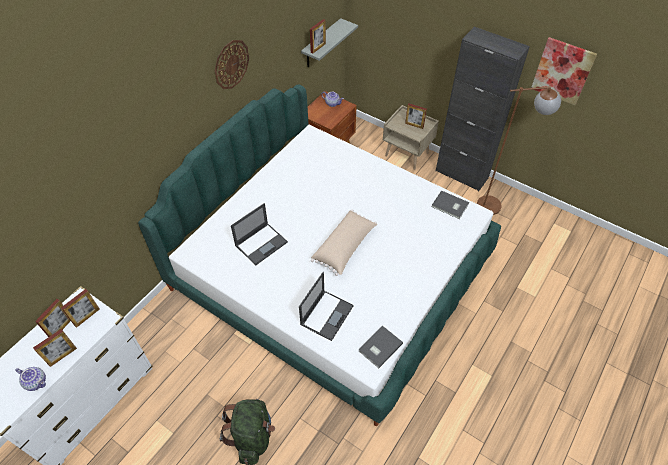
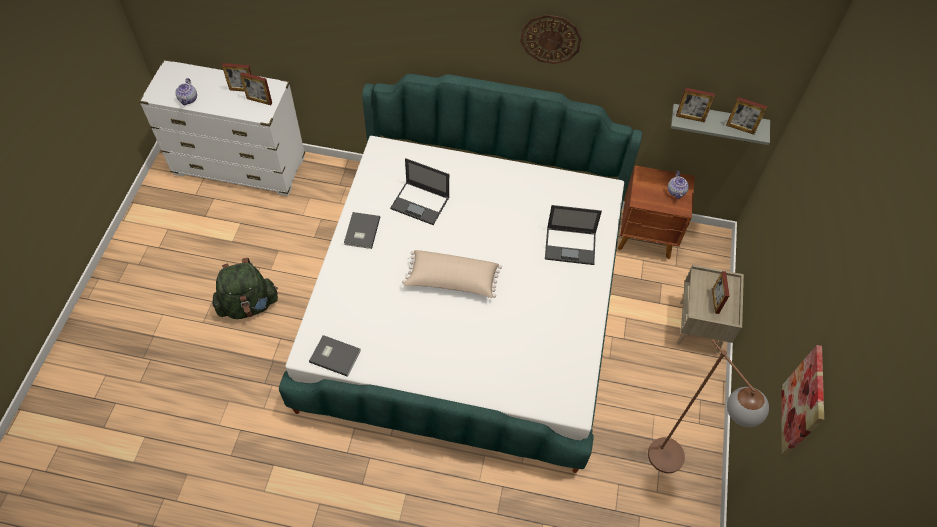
camera: 65 degrees right, 5 degrees up
(62, 356) = (217, 103): picture frame -> picture frame (740, 128)
(327, 314) = (356, 294): laptop -> laptop (571, 246)
(450, 206) = (571, 374): grey book -> grey book (361, 231)
(461, 174) = (704, 405): black cabinet -> none

